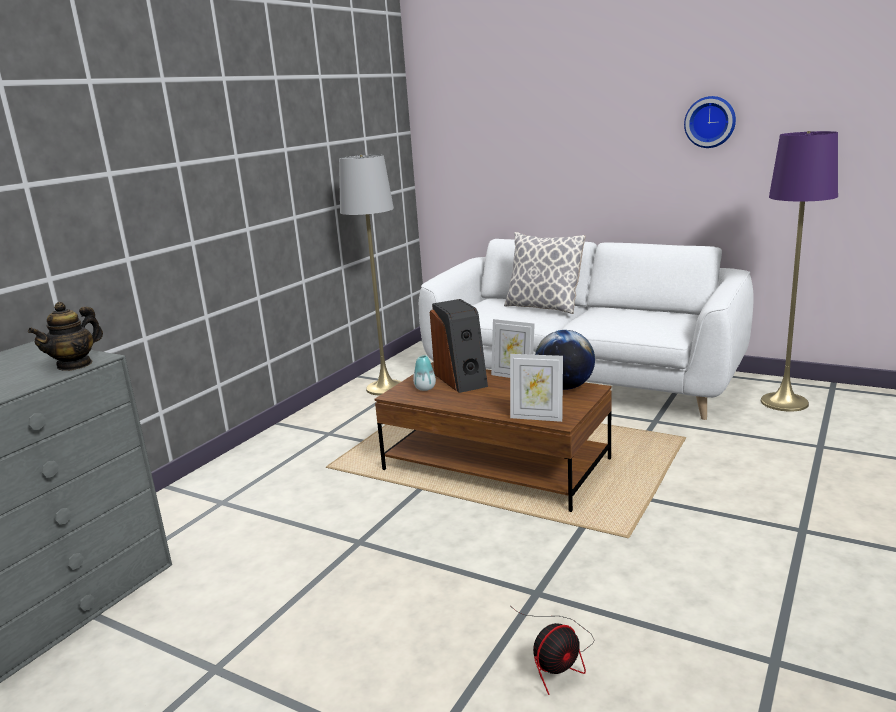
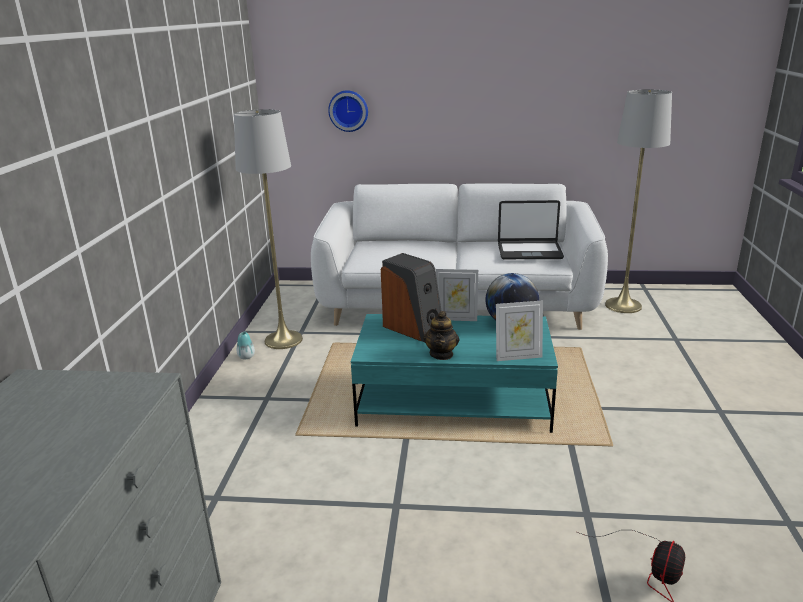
camera: 25 degrees left, 5 degrees up
(75, 365) = (134, 396): teapot -> teapot (441, 354)
(425, 388) = (389, 342): vase -> vase (246, 357)
(496, 465) = (453, 401): brown coffee table -> turquoise coffee table
(543, 307) = (425, 247): pillow -> none
(651, 320) = (529, 251): none -> laptop
(710, 122) = (551, 77): wall clock -> wall clock (348, 110)
(784, 402) = (623, 305): purple floor lamp -> grey floor lamp

